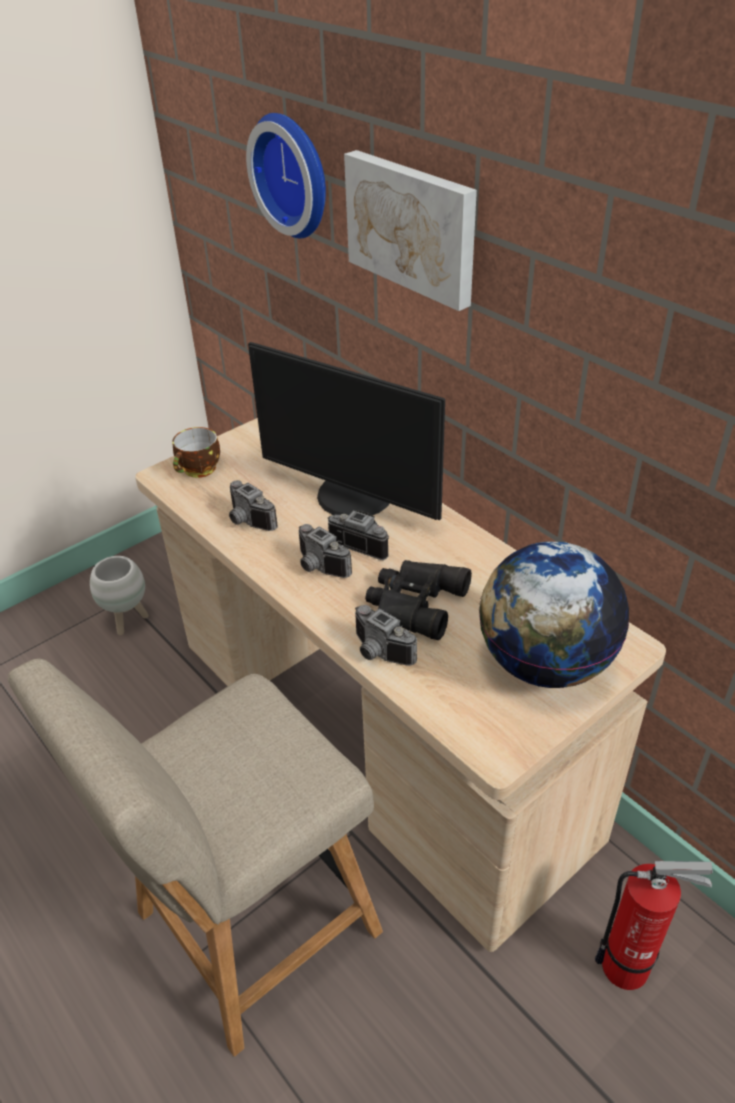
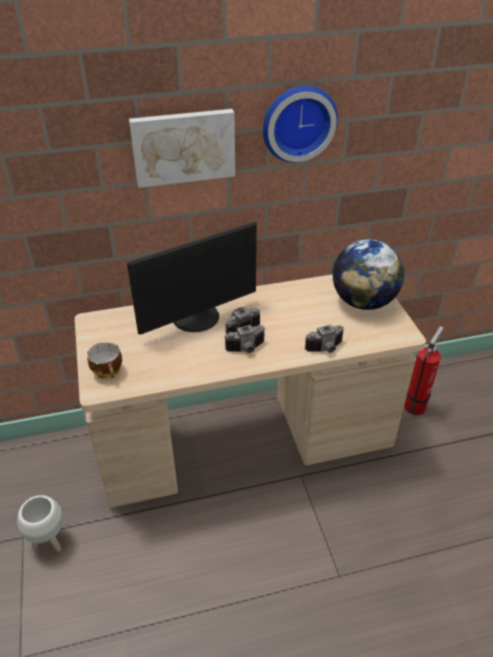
camera: 65 degrees left, 0 degrees up
(247, 521) = (182, 365): camera -> none
(248, 930) = (335, 544): beige chair -> none
(295, 174) = (63, 155): wall clock -> wall clock (298, 122)
(413, 603) = (298, 326): black binoculars -> none

